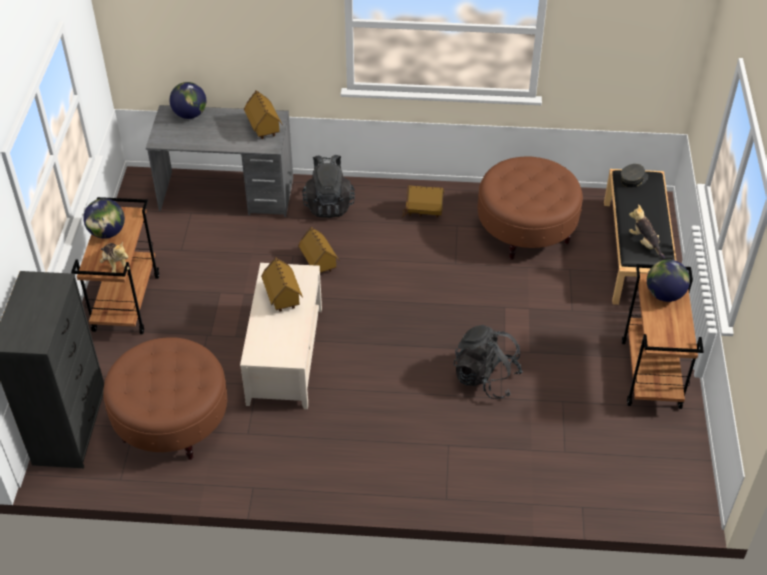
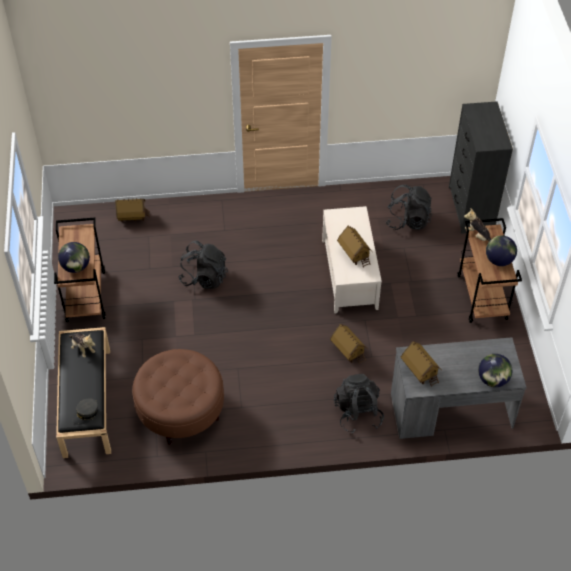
camera: 170 degrees right, 5 degrees up
(172, 421) = (407, 220): brown ottoman -> black backpack
(424, 212) = (272, 417): toy house -> toy house (132, 217)

